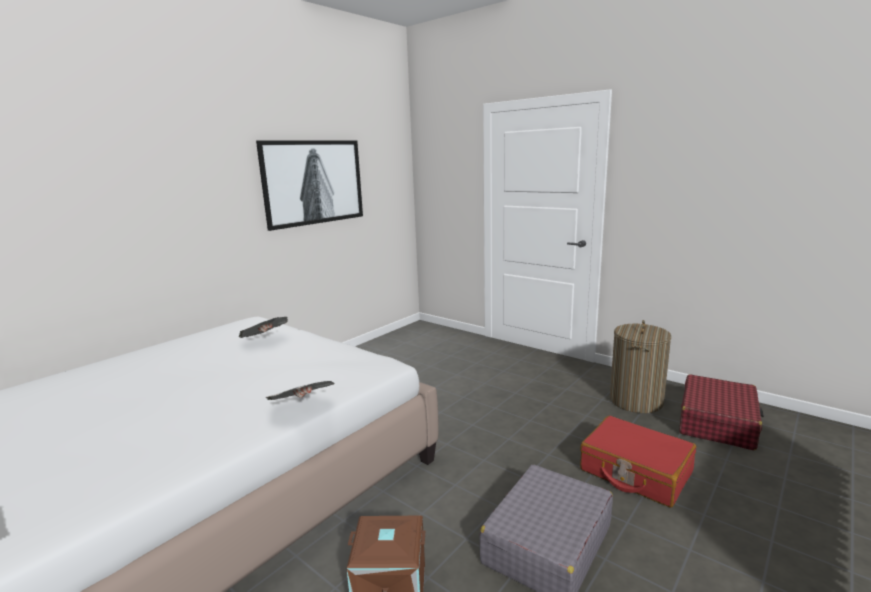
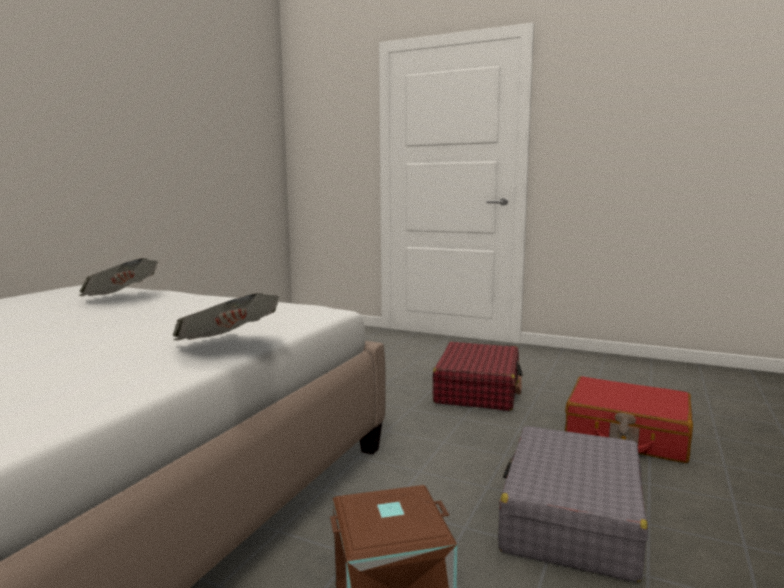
camera: 15 degrees left, 5 degrees down
(314, 182) = (168, 116): picture -> none
(636, 401) = (586, 372): laundry basket -> none
(717, 422) = (680, 384): red suitcase -> red suitcase (478, 390)

